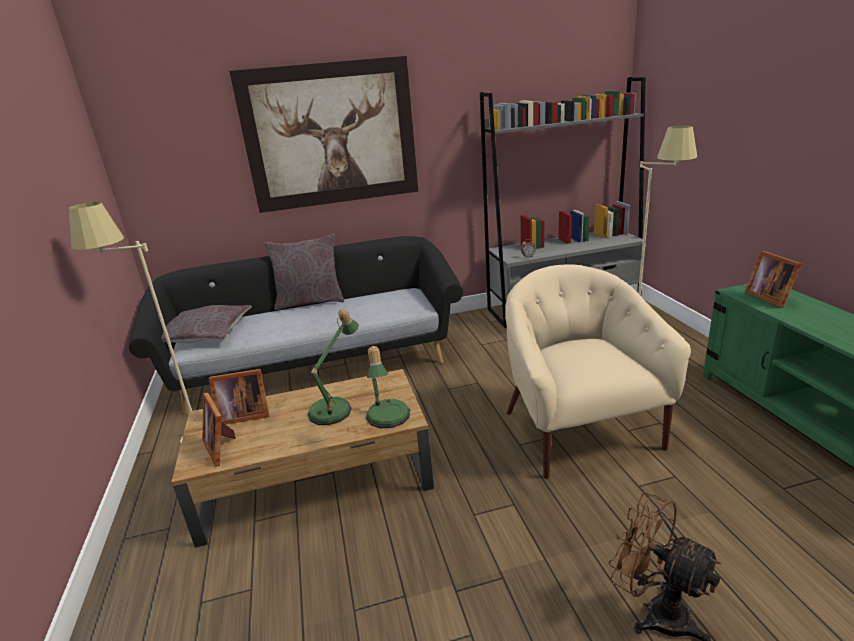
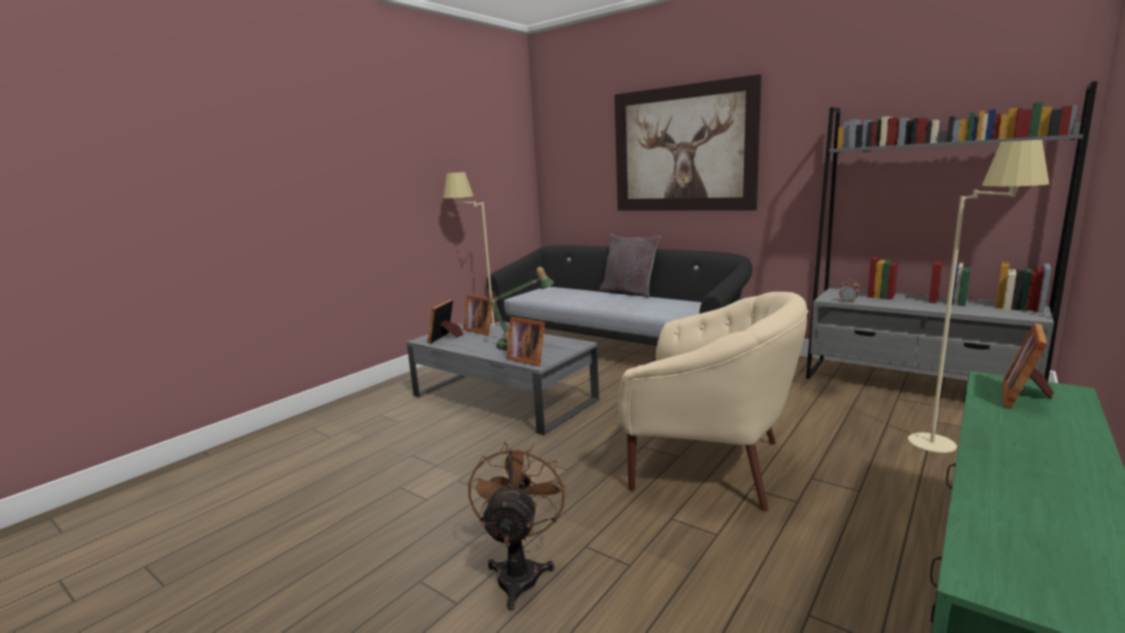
camera: 50 degrees right, 10 degrees down
(205, 333) = (544, 291): grey pillow -> none
(317, 478) = (504, 398): brown coffee table -> grey coffee table
(388, 420) = (527, 359): table lamp -> picture frame
(579, 429) = (708, 463): beige armchair -> beige armchair turned 75 degrees clockwise

